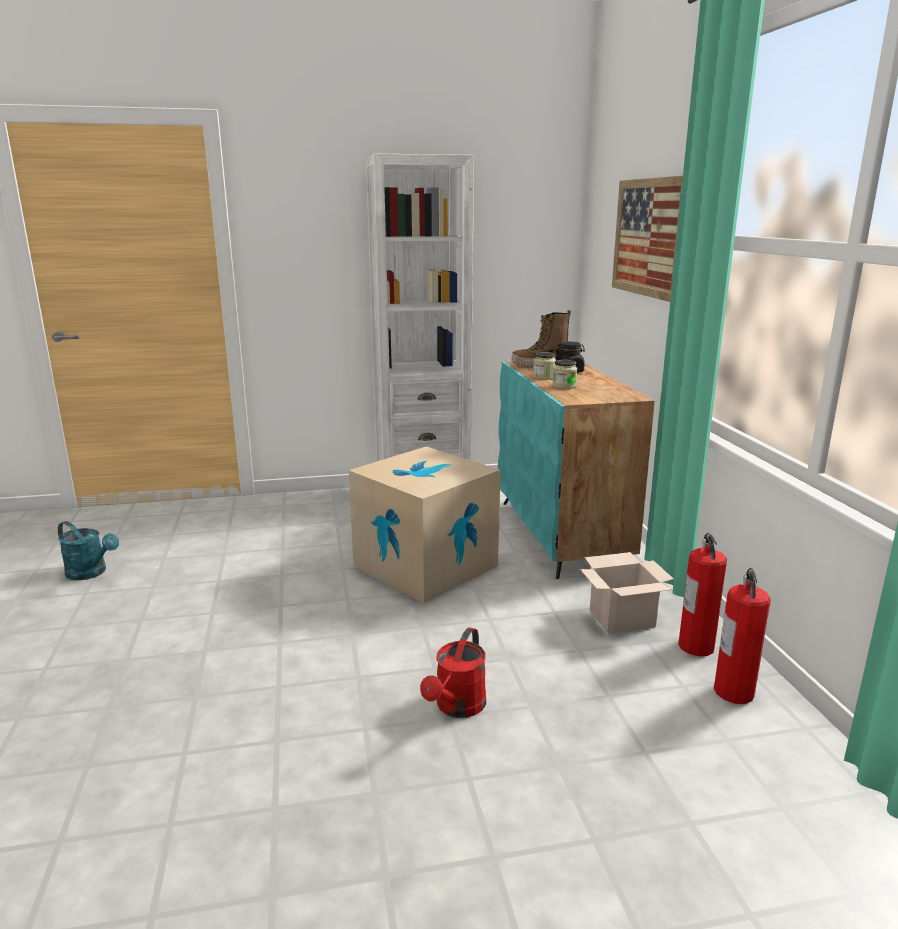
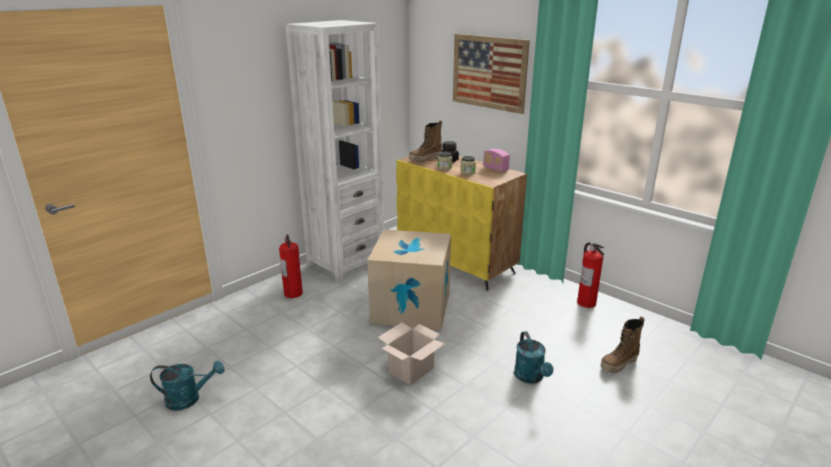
camera: 35 degrees left, 5 degrees up
(457, 707) = (531, 377): red watering can -> turquoise watering can
(561, 534) = (457, 263): turquoise cabinet -> yellow cabinet
(615, 389) = (495, 169): none -> radio
(622, 618) = (542, 300): cardboard box -> cardboard box (411, 369)
(627, 753) = (619, 364): none -> boot
(733, 691) = (622, 318): fire extinguisher -> fire extinguisher (293, 293)

